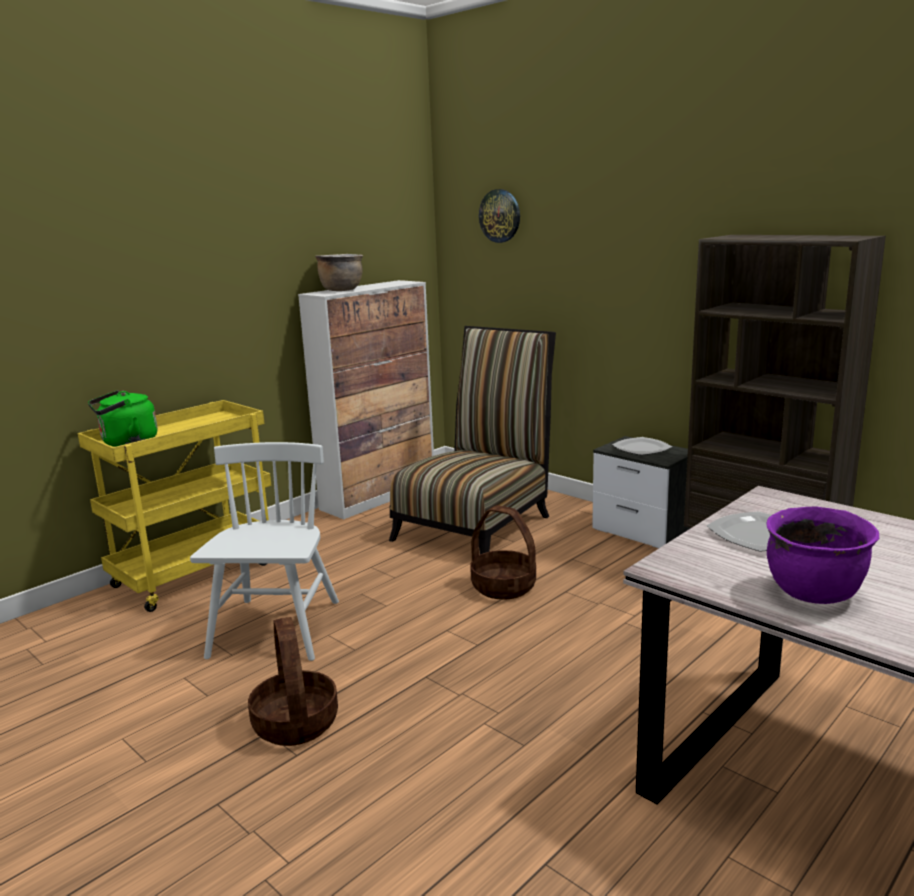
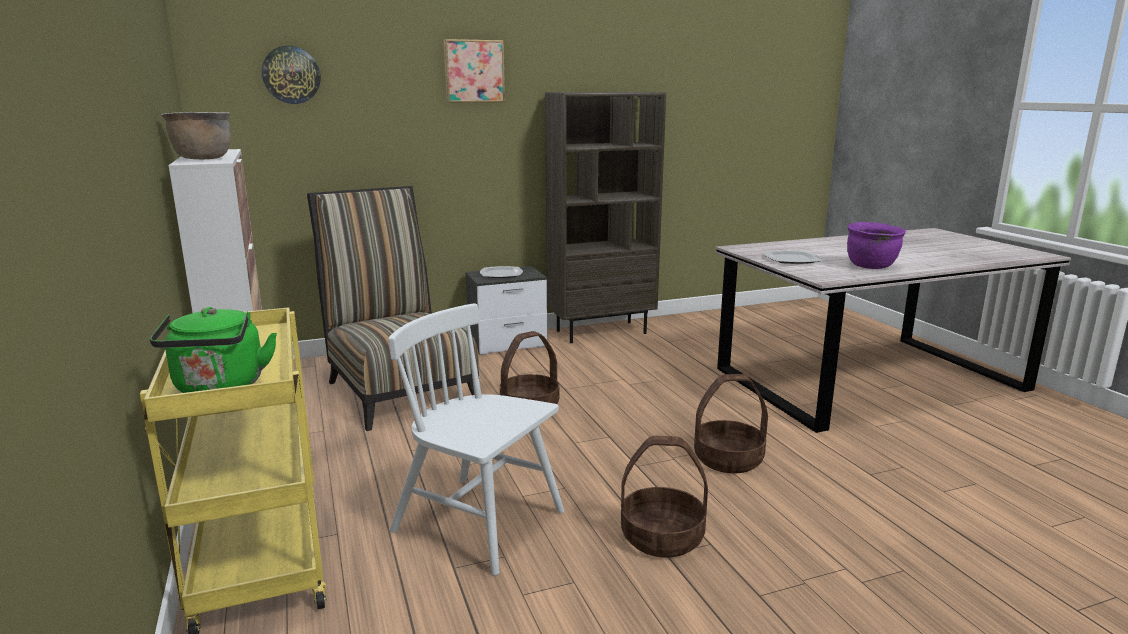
camera: 65 degrees left, 0 degrees up
(489, 731) = (728, 459): none -> basket
(654, 209) = (474, 71): none -> picture

